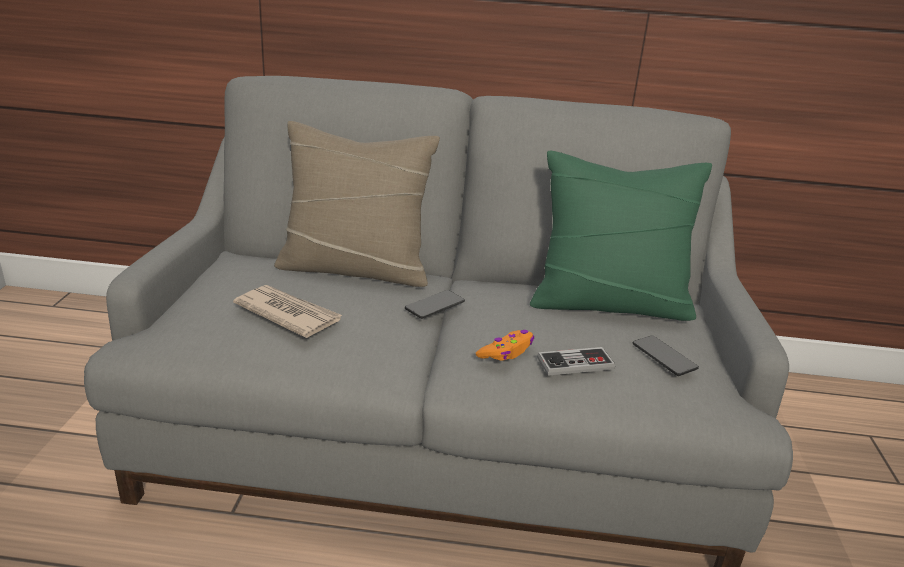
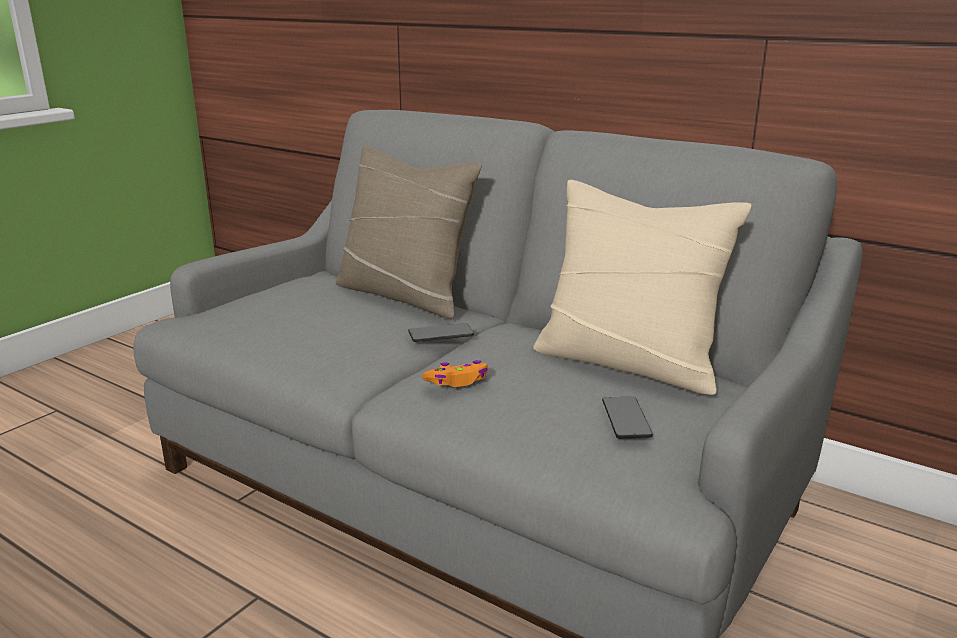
camera: 30 degrees right, 5 degrees down
(288, 314) = (299, 317): newspaper -> none
(575, 363) = (514, 404): game controller -> none
(609, 303) = (628, 363): green pillow -> beige pillow

